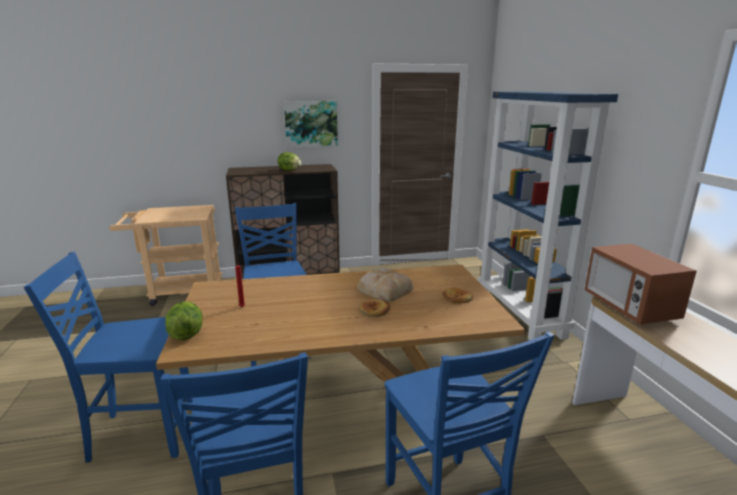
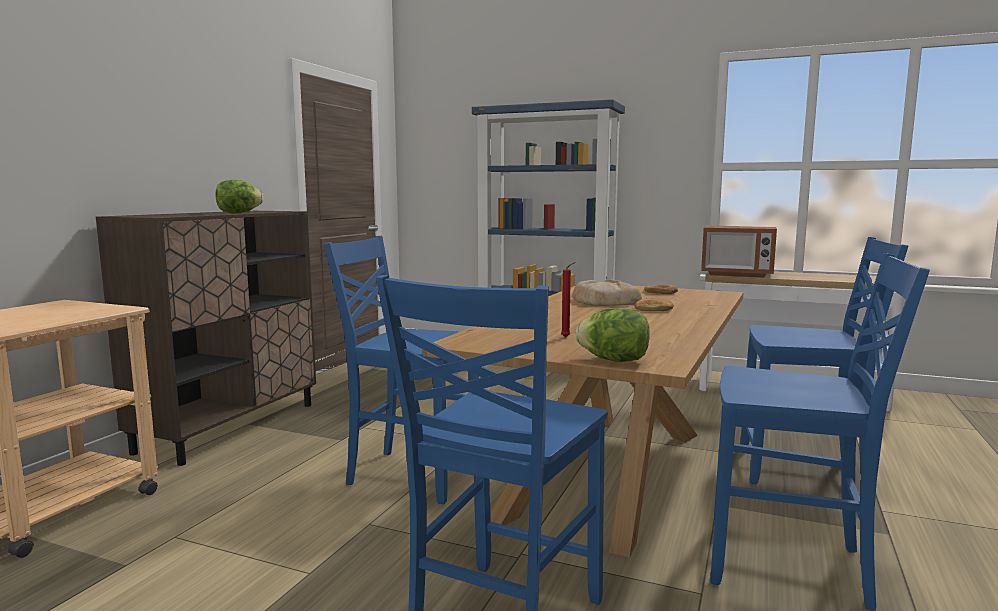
camera: 55 degrees left, 10 degrees down
(311, 124) = (221, 140): picture -> none

